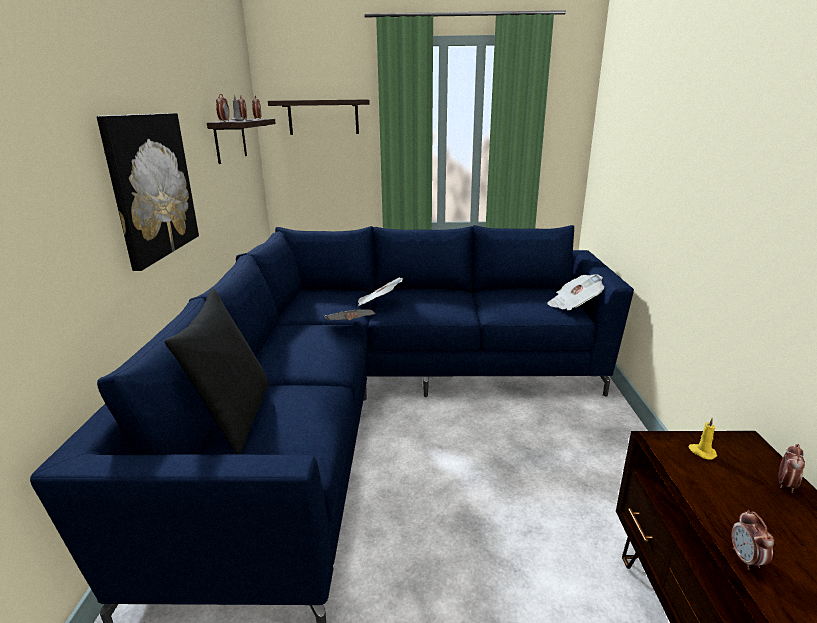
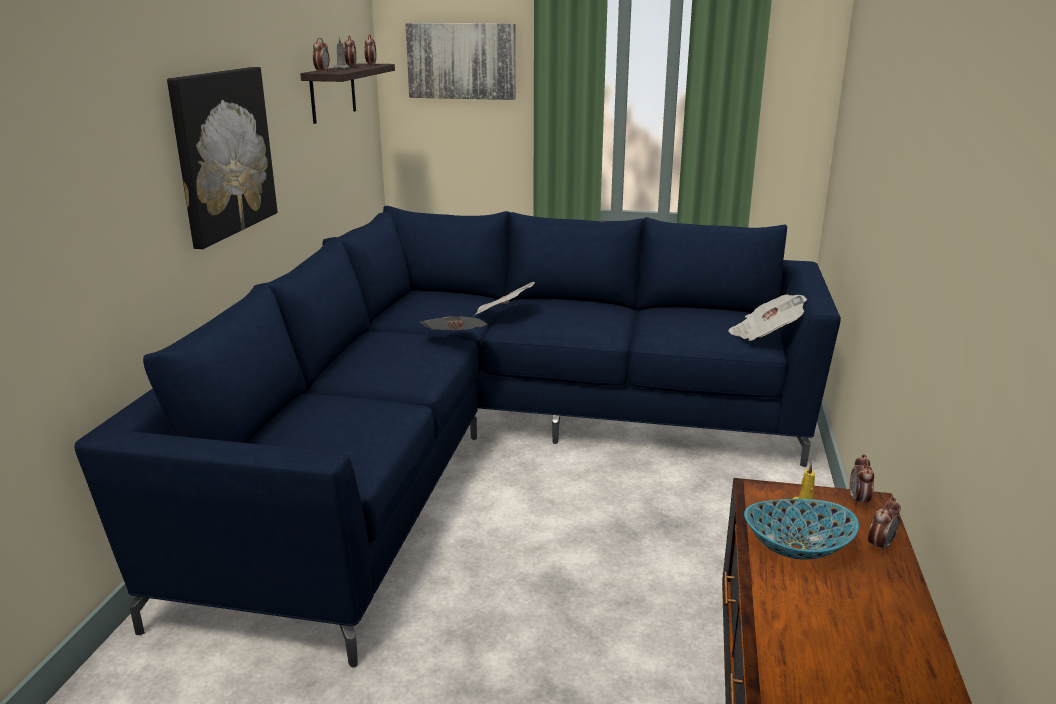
camera: 10 degrees right, 0 degrees up
(236, 416) = (289, 421): black pillow -> none
(323, 117) = (461, 61): shelf -> picture
(724, 496) = (795, 547): none -> bowl
(746, 559) = (773, 600): alarm clock -> alarm clock (858, 501)

